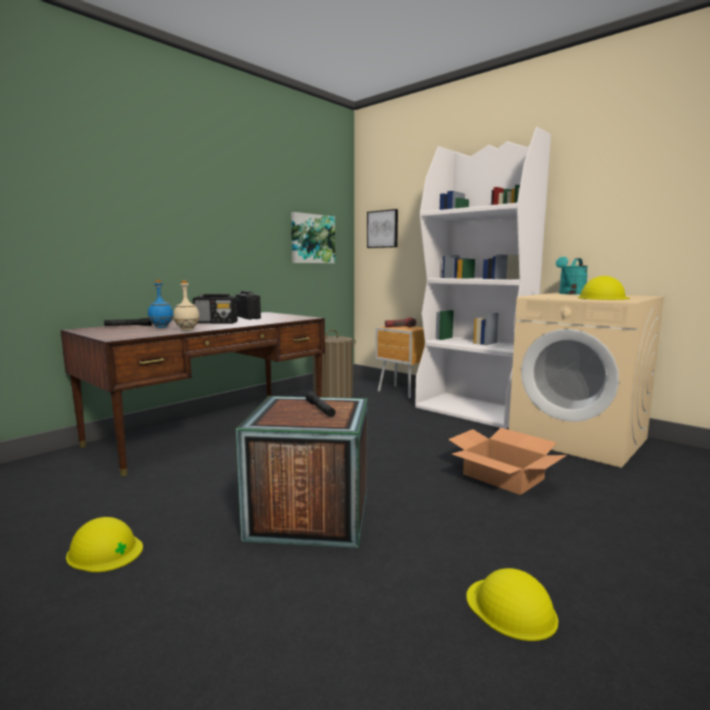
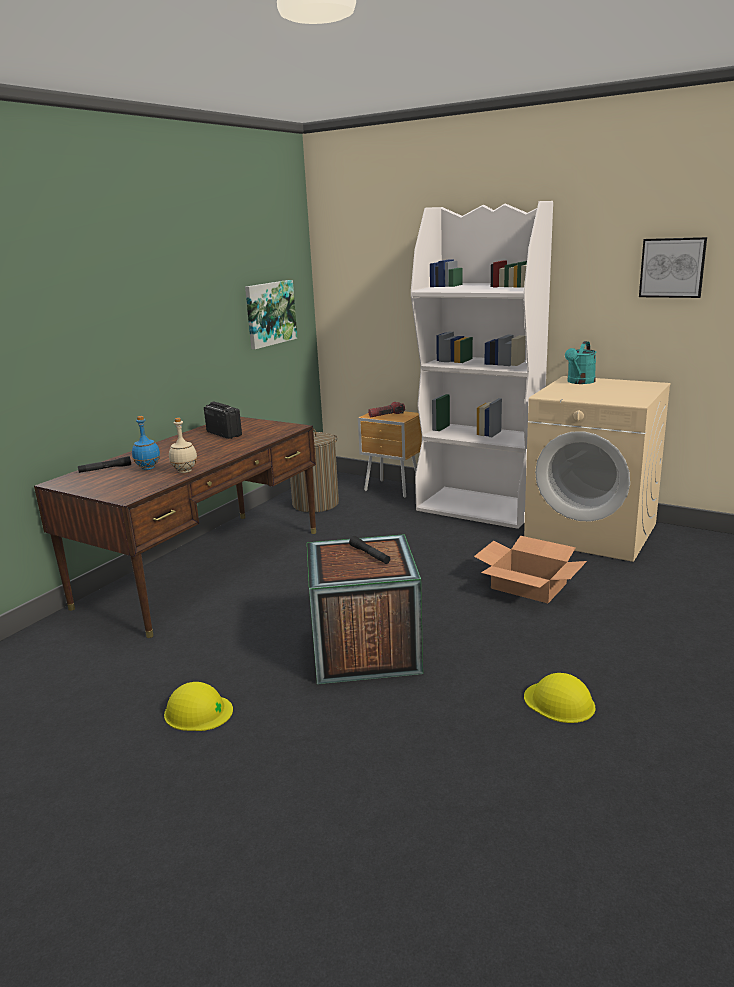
camera: 10 degrees left, 10 degrees up
(216, 323) = (200, 451): radio -> none
(383, 229) = (353, 292): picture -> picture (672, 267)
(603, 298) = (613, 396): yellow hard hat -> none

